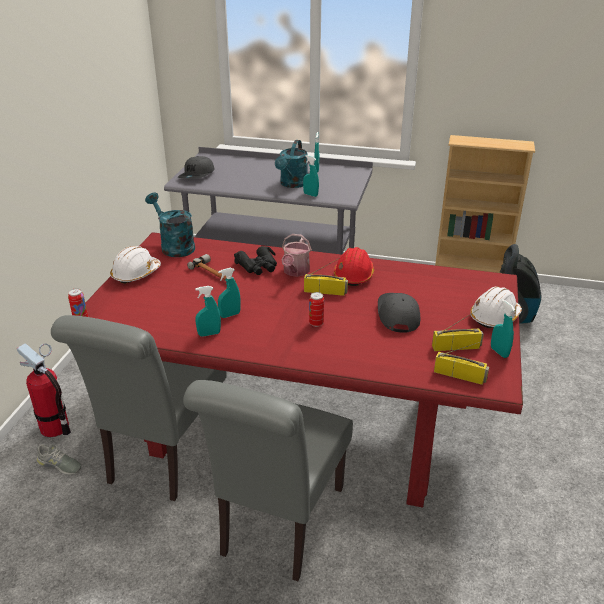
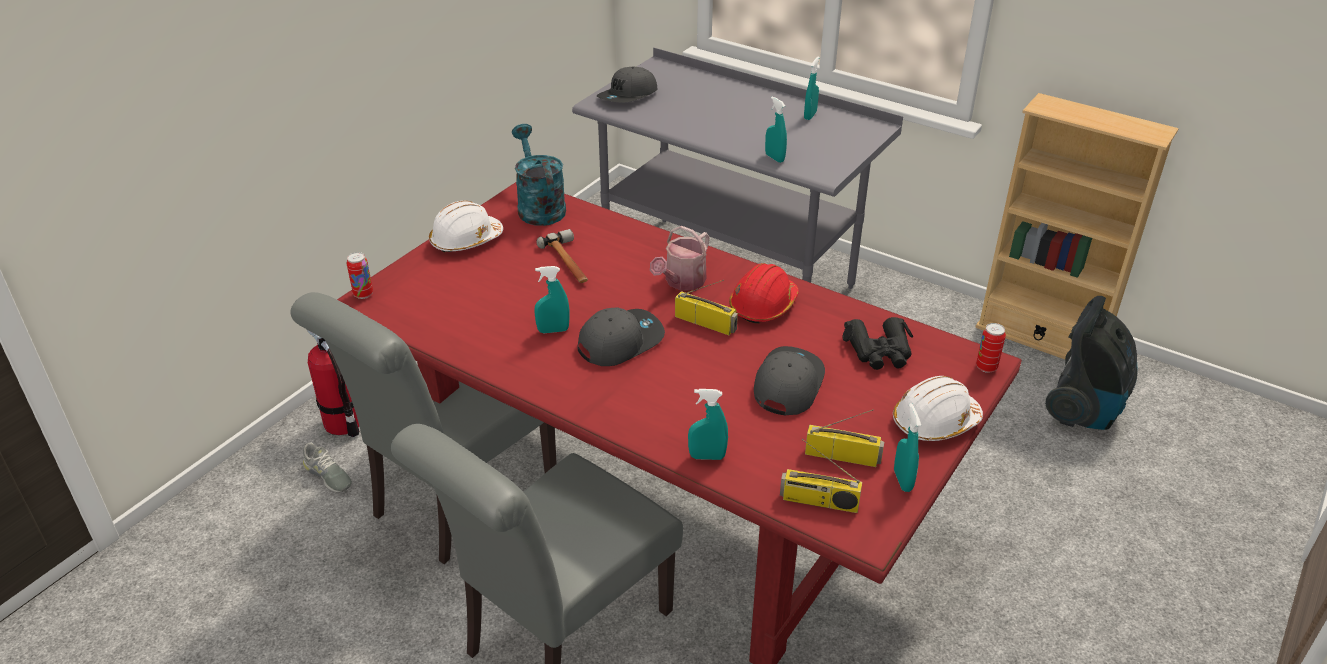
camera: 20 degrees right, 5 degrees up
(209, 334) = (510, 353): turquoise spray bottle -> turquoise spray bottle (707, 456)
(258, 266) = (634, 262): black binoculars -> black binoculars (879, 351)
(278, 312) = (620, 341): none -> grey cap
(292, 184) = (758, 135): turquoise watering can -> none
(316, 323) = (662, 370): can -> can (986, 367)
(460, 375) = (818, 502): radio -> radio turned 150 degrees clockwise

